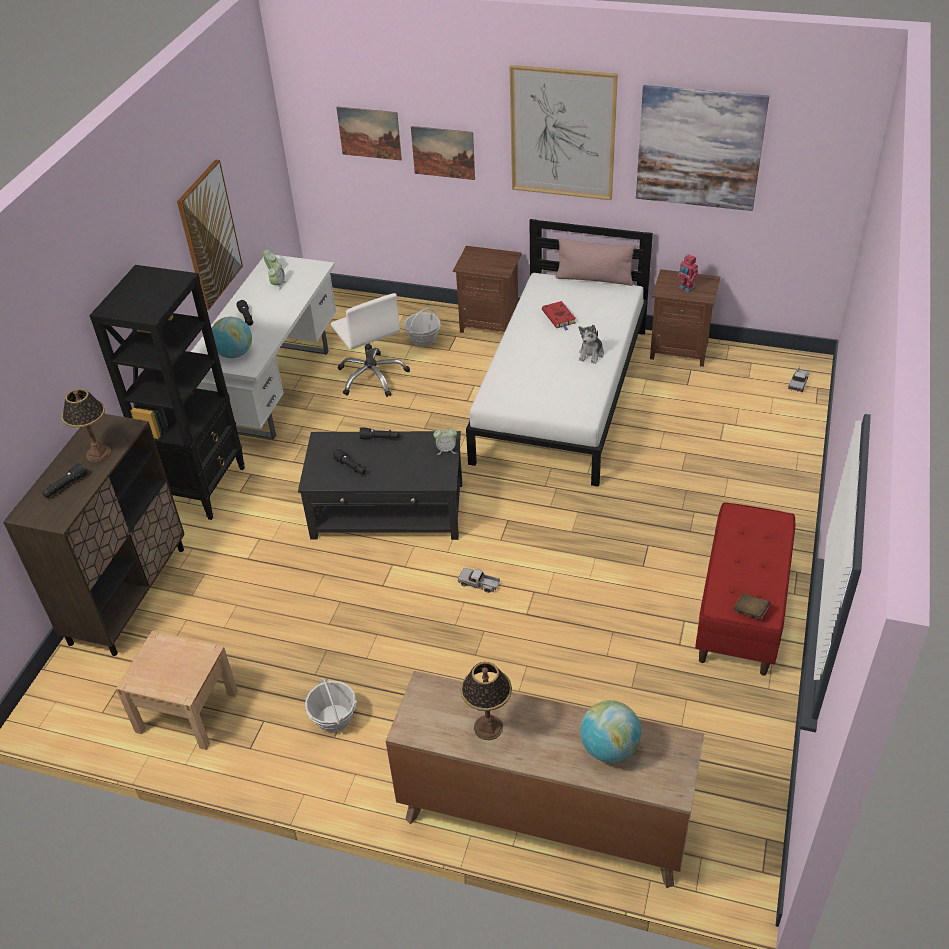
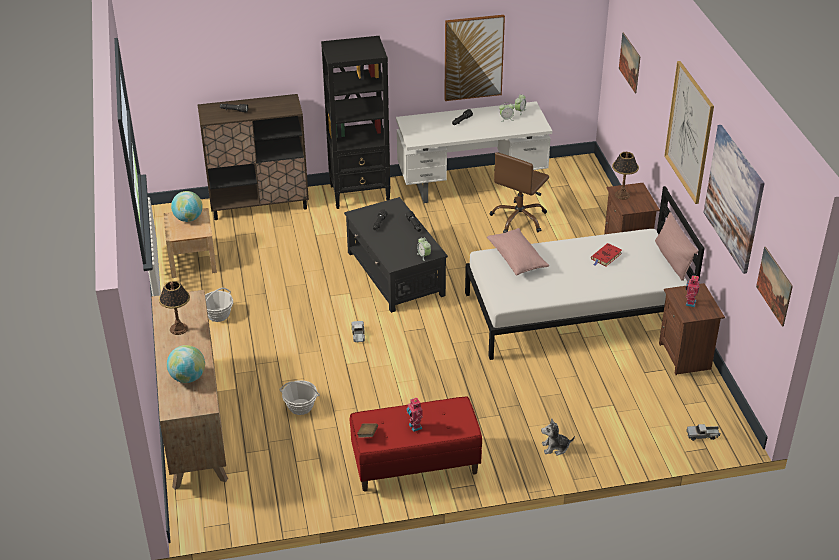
camera: 60 degrees right, 5 degrees down
(98, 454) = (265, 109): table lamp -> table lamp (622, 195)
(234, 354) = (422, 131): globe -> globe (188, 219)
(372, 376) = (519, 219): white office chair -> brown office chair
(423, 339) = (579, 226): basket -> basket (300, 407)
(443, 152) = (649, 103): picture -> picture (774, 286)
(514, 379) = (517, 259): none -> pink pillow
(591, 354) = (576, 285): plush toy -> plush toy (555, 447)
(755, 564) = (414, 427): none -> toy robot

